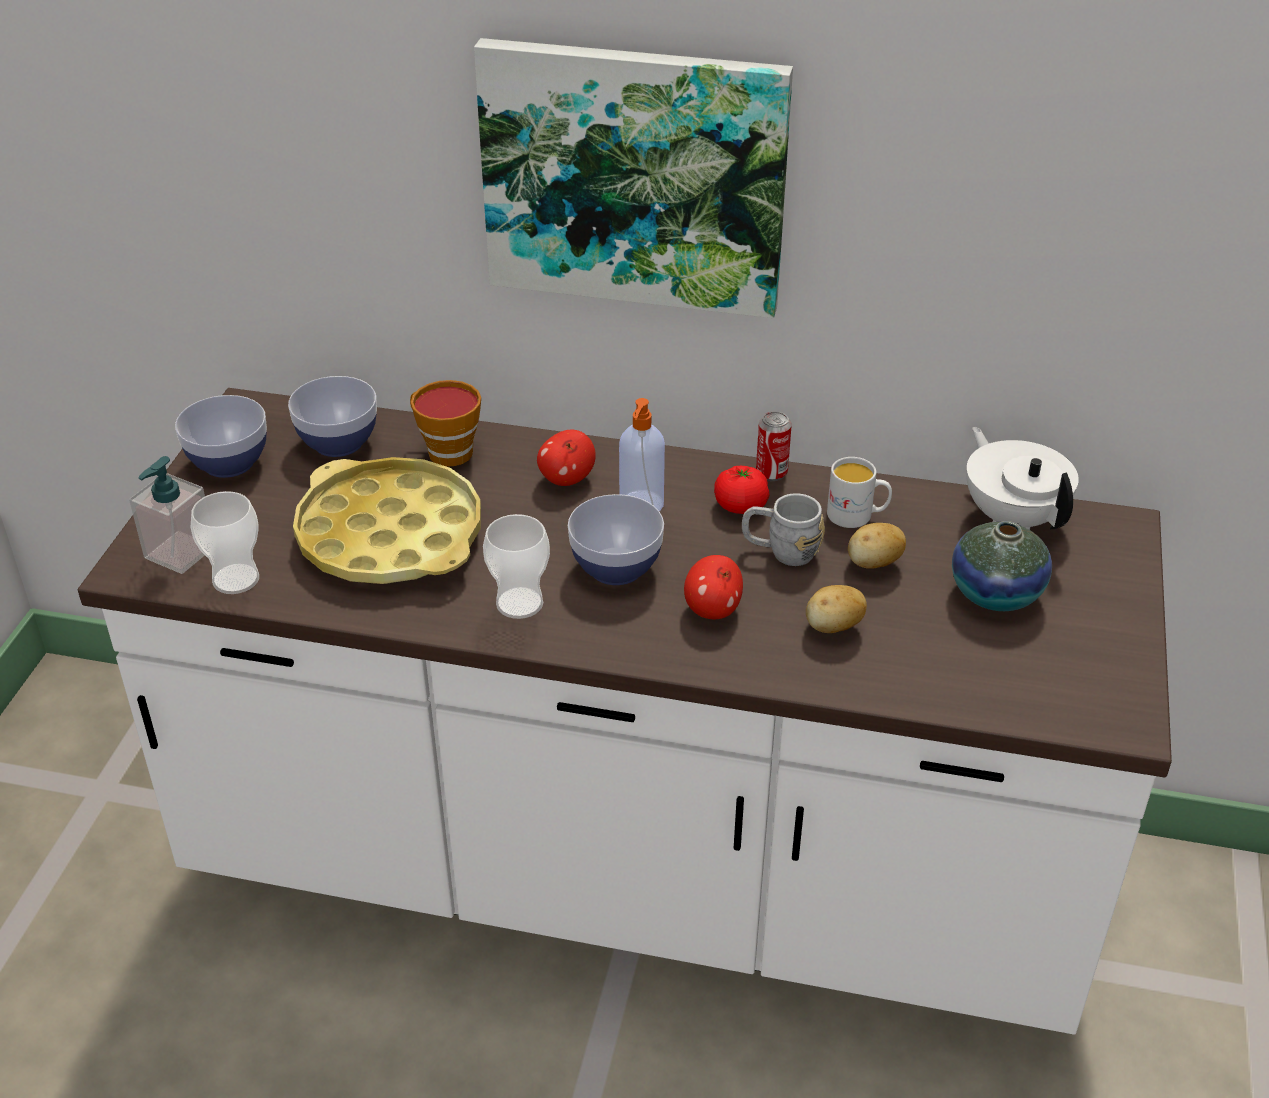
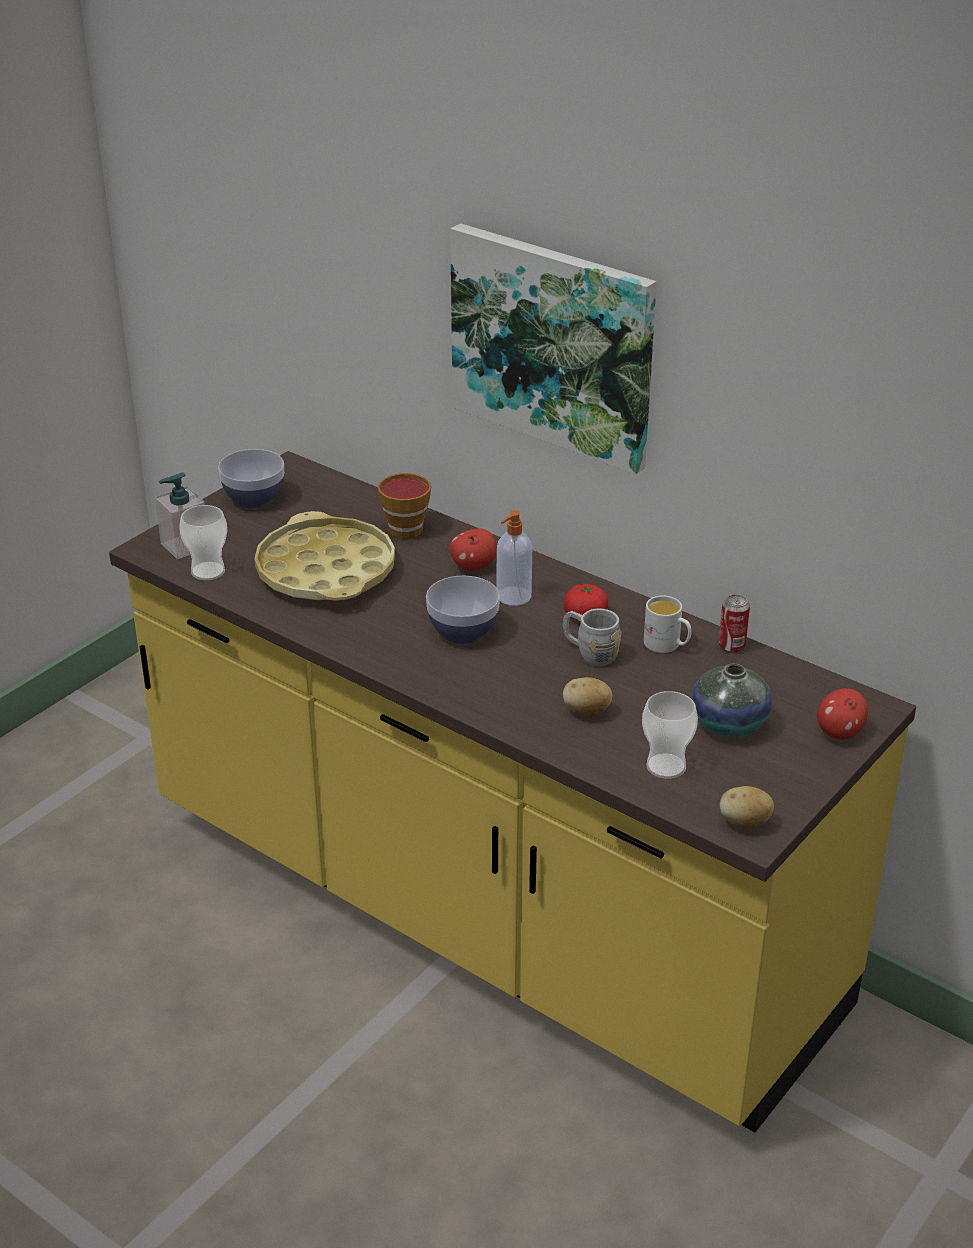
camera: 25 degrees right, 5 degrees down
(338, 442) = (335, 503): bowl -> none
(519, 603) = (379, 635): cup -> cup (666, 766)
(634, 875) = (486, 912): white counter -> yellow counter
(712, 610) = (509, 676): apple -> apple (839, 732)
(771, 473) = (626, 600): can -> can (731, 646)
(873, 563) = (652, 680): potato -> potato (744, 822)
(1013, 516) = (790, 677): white teapot -> none

